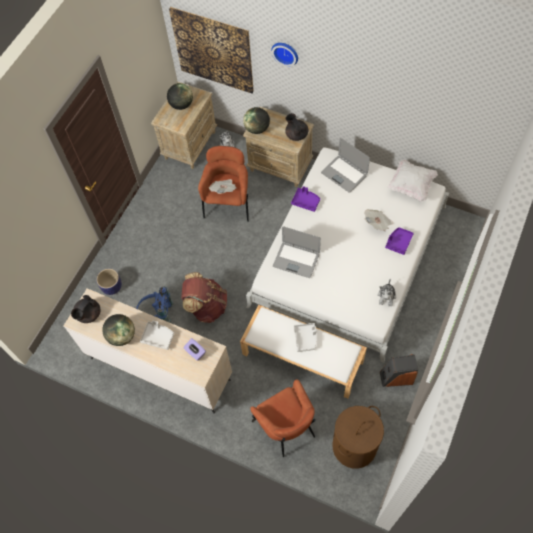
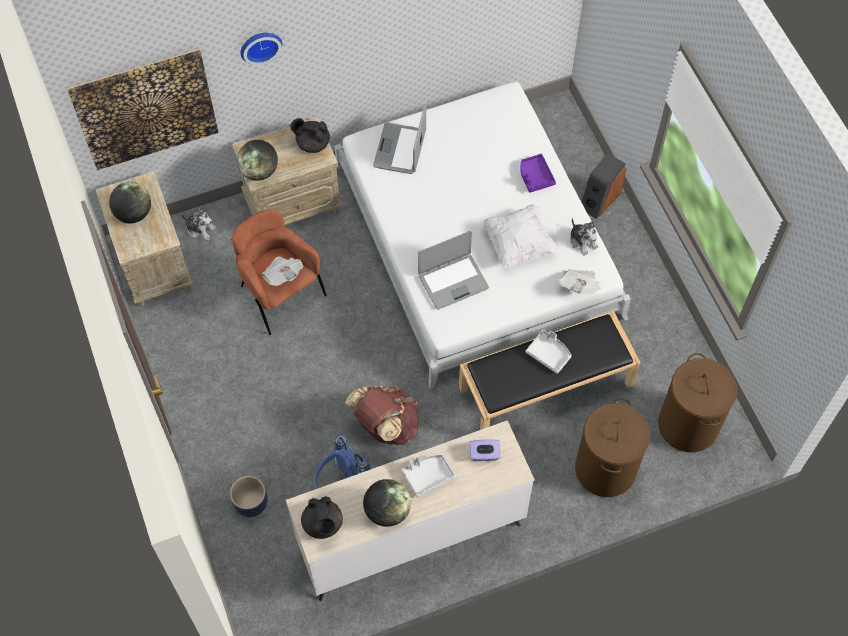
camera: 50 degrees left, 0 degrees up
(286, 427) = (606, 469): brown armchair -> brown laundry basket
(303, 357) = (546, 385): white bench -> black bench
(306, 201) = (393, 212): purple tray -> none
(344, 174) = (400, 149): laptop -> laptop turned 105 degrees clockwise
(378, 224) = (494, 174): newspaper -> newspaper (579, 286)
(396, 377) = (654, 322): speaker -> speaker (599, 199)
(411, 186) = (484, 107): white pillow -> white pillow (518, 243)

